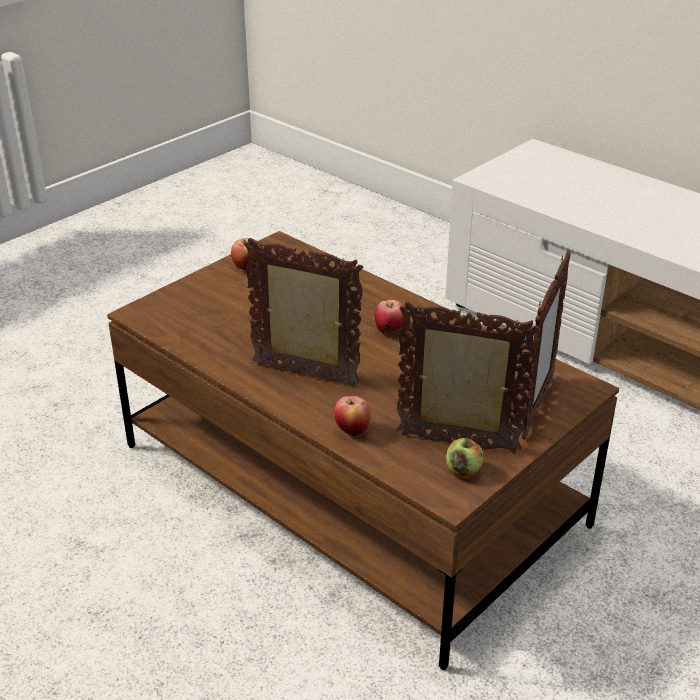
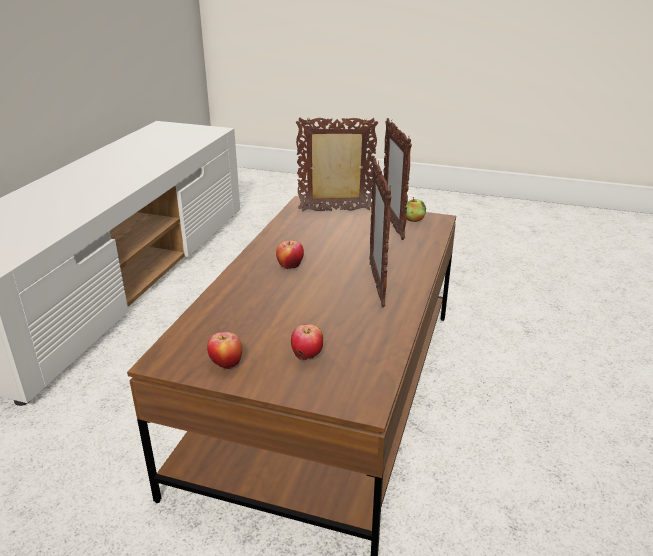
camera: 115 degrees left, 5 degrees down
(352, 431) = (417, 254): apple -> apple (307, 357)

